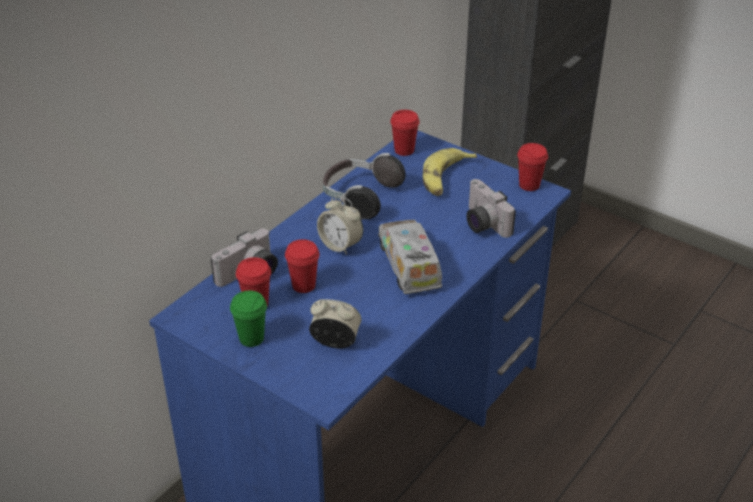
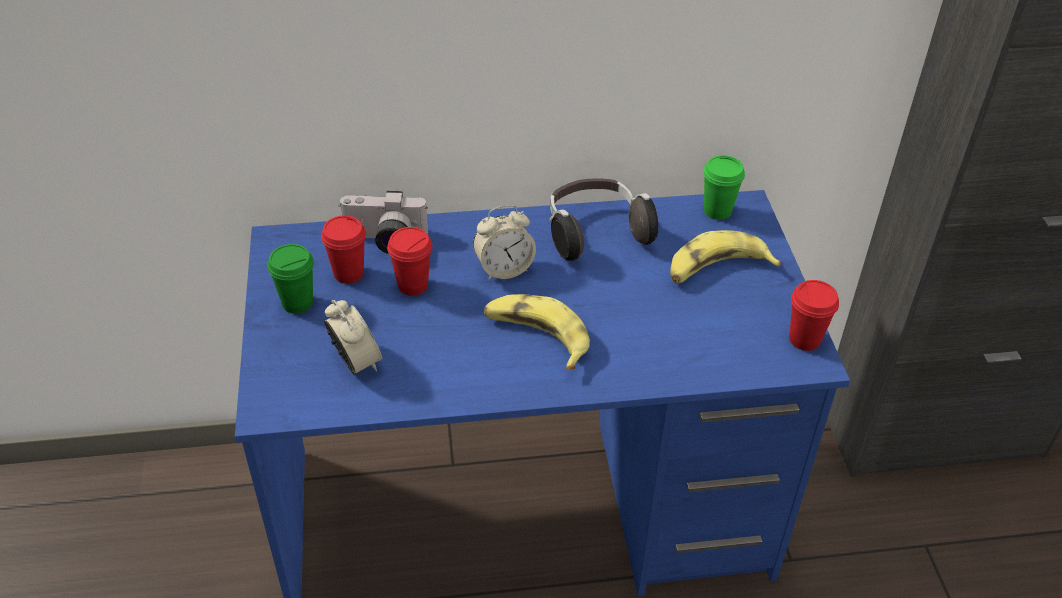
camera: 45 degrees right, 5 degrees up
(340, 245) = (504, 269): alarm clock -> alarm clock turned 105 degrees counterclockwise
(404, 150) = (717, 211): red cup -> green cup
(409, 265) = (536, 337): toy truck -> banana
(482, 223) = (682, 346): camera -> none

